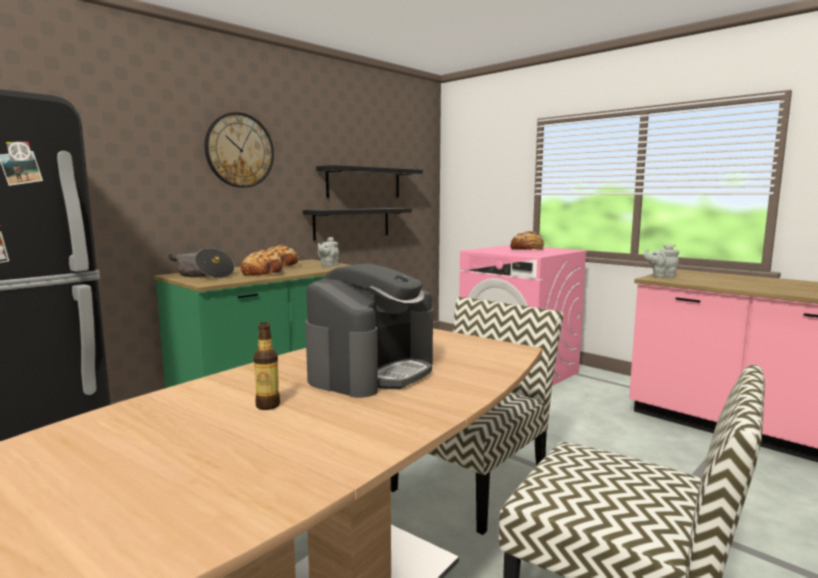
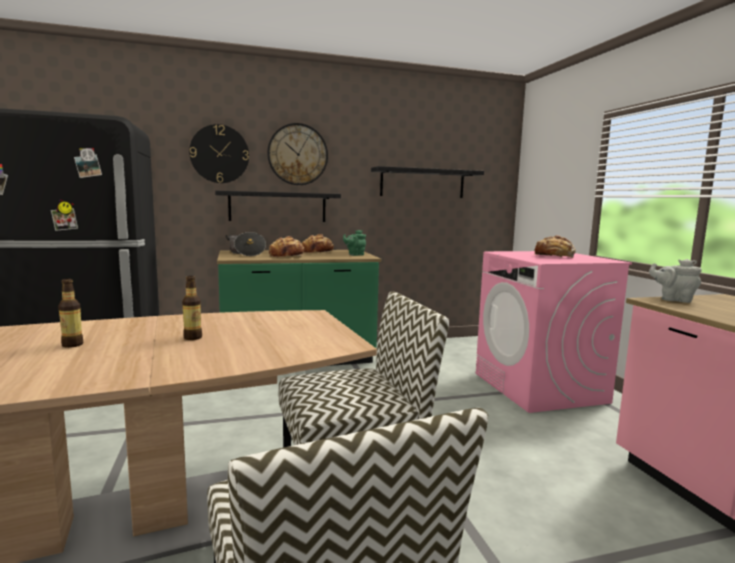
camera: 30 degrees right, 0 degrees up
(145, 148) = (219, 154): none -> wall clock
(328, 265) = (355, 255): grey teapot -> green teapot
(352, 223) = (406, 220): black shelf -> black shelf (278, 207)
(372, 371) = (193, 338): coffee machine -> bottle

